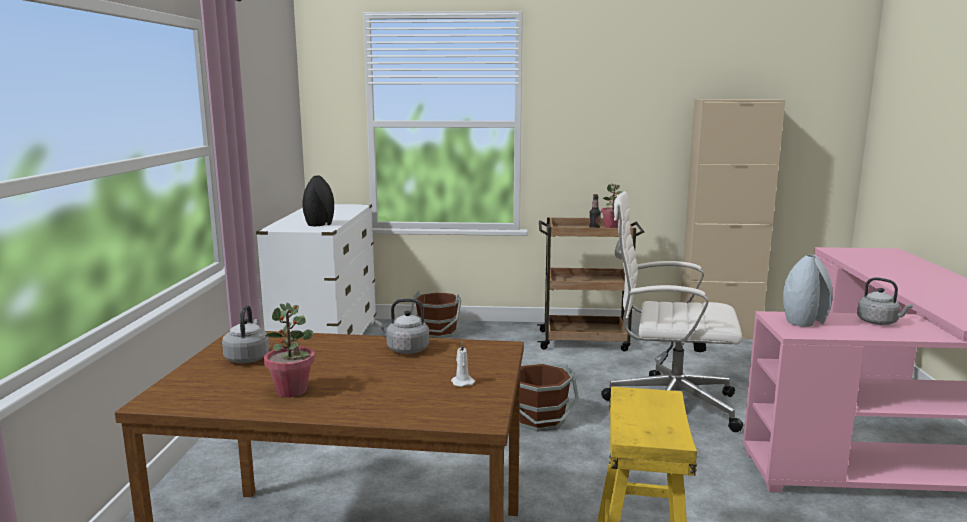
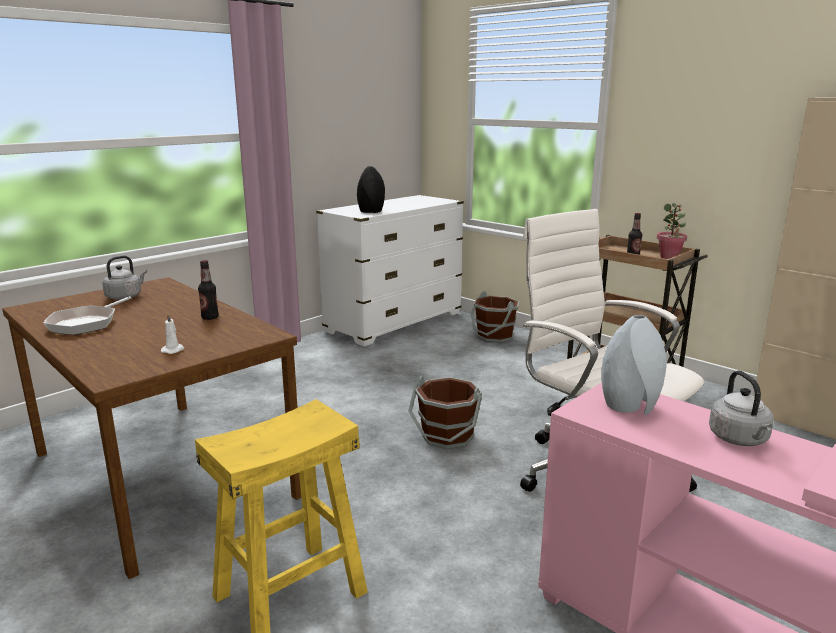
camera: 40 degrees right, 5 degrees up
(292, 391) = (86, 323): potted plant -> frying pan
(405, 349) = (210, 317): grey kettle -> bottle

